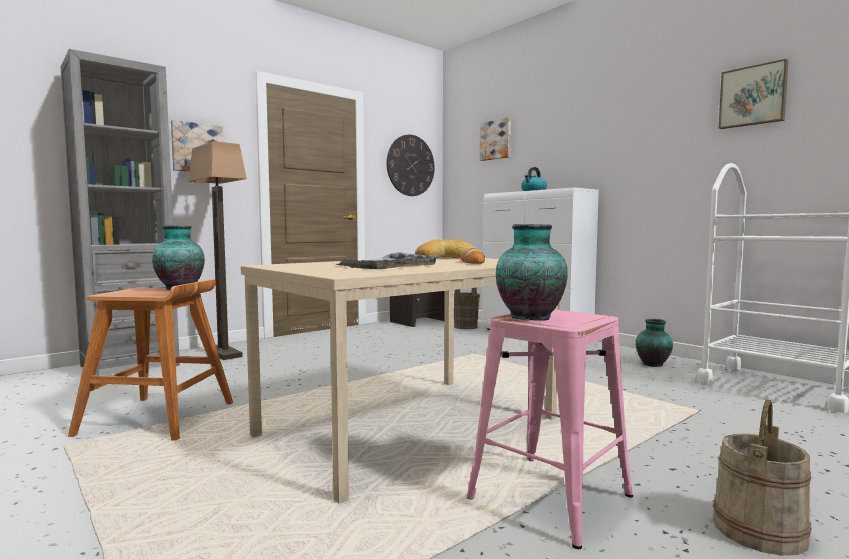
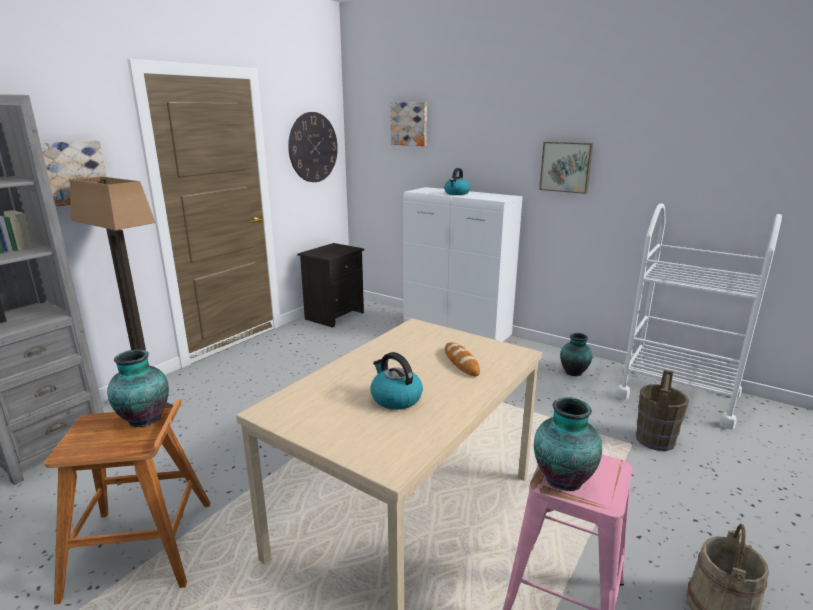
camera: 15 degrees left, 15 degrees up
(387, 265) = (395, 398): grey tray -> kettle
(445, 258) = (418, 336): bread -> none
(466, 327) = (385, 322): brown bucket -> brown bucket (655, 439)
(753, 96) = (680, 129): picture -> picture (566, 167)

